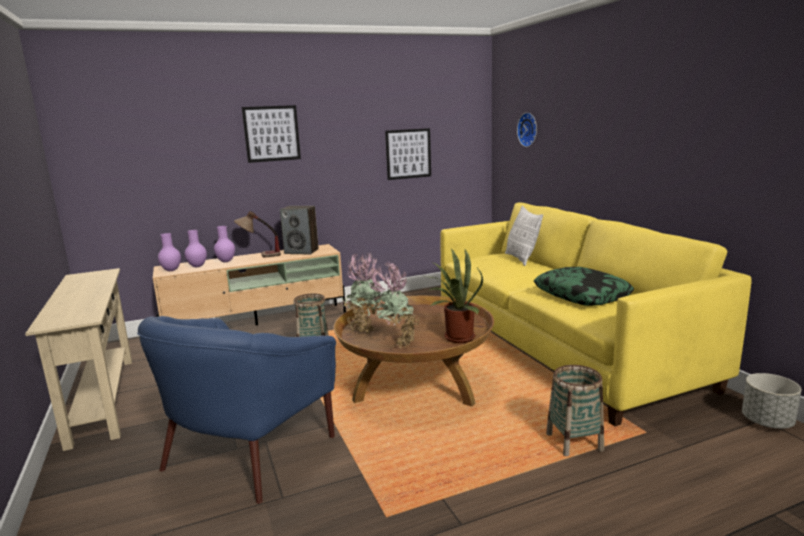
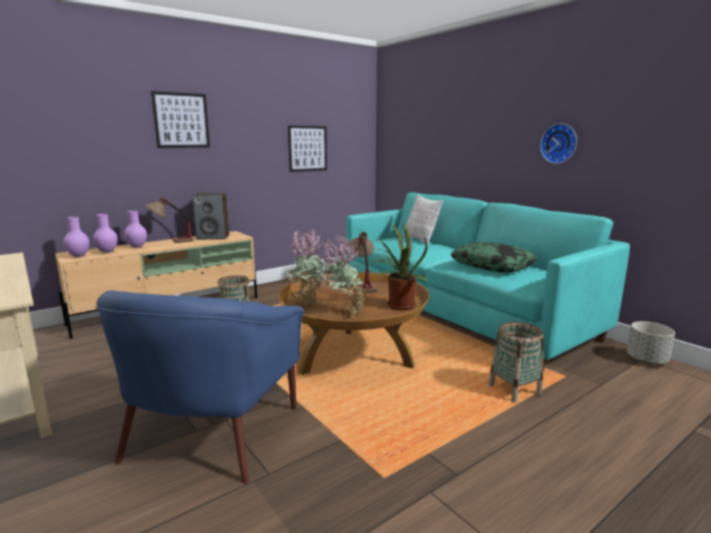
camera: 15 degrees left, 0 degrees up
(434, 311) = (363, 285): none -> table lamp
(529, 129) = (415, 130): wall clock -> wall clock (559, 143)
(560, 346) = (461, 313): yellow sofa -> turquoise sofa

